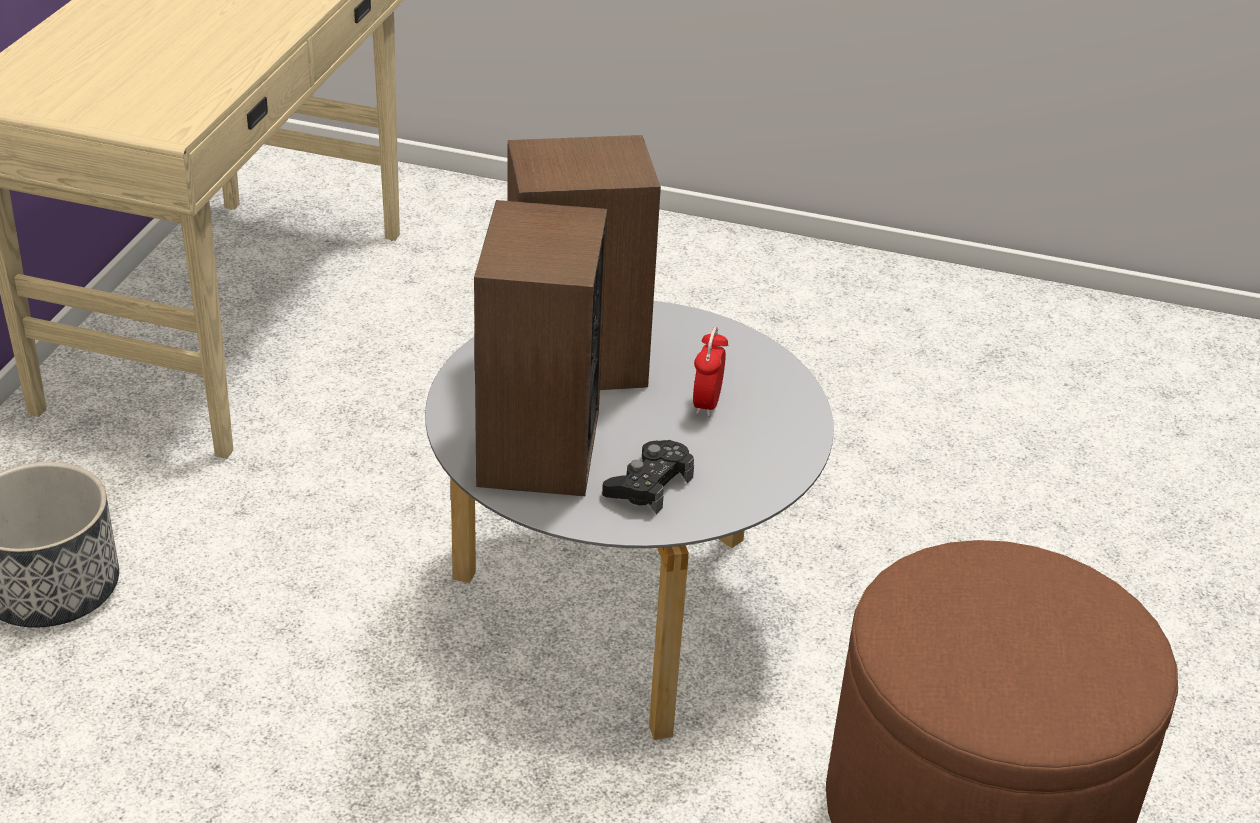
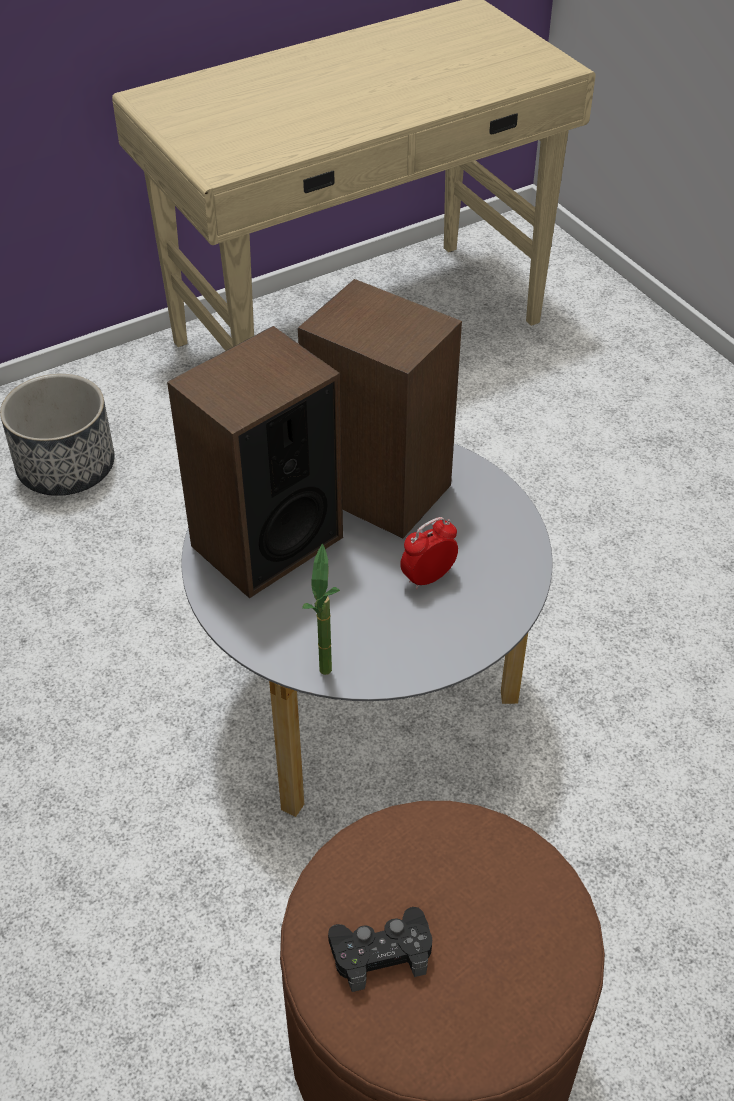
camera: 45 degrees right, 10 degrees up
(649, 485) = (302, 617): black game controller -> black game controller (381, 952)
(732, 516) = (327, 680): none -> potted plant

